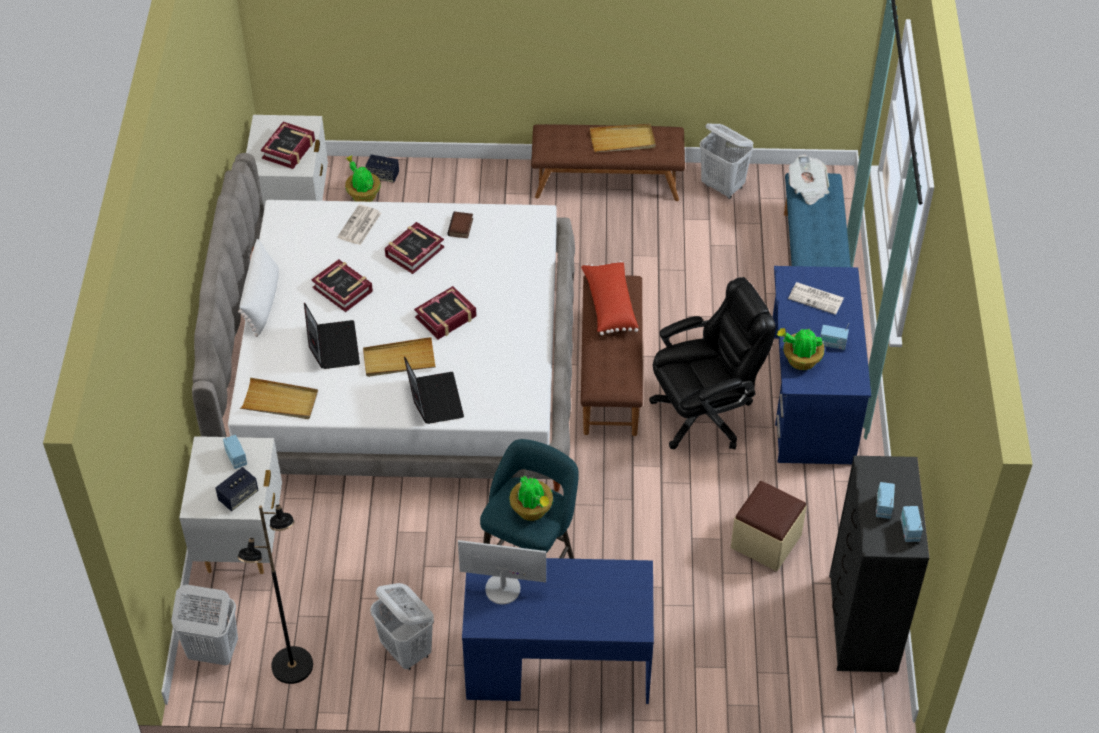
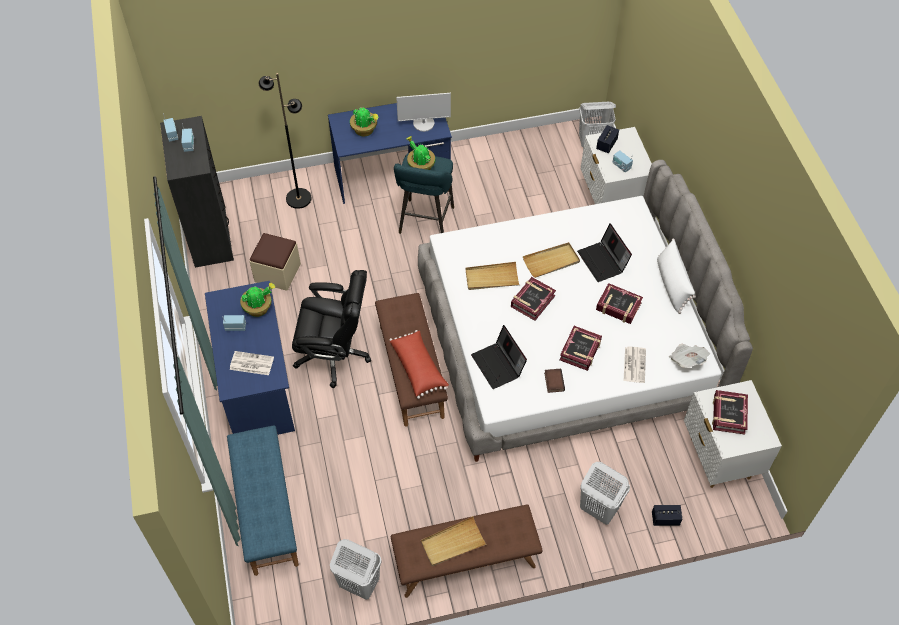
camera: 165 degrees right, 5 degrees up
(280, 401) = (617, 215): beige tray -> beige tray (492, 278)
(292, 666) = (544, 144): black floor lamp -> black floor lamp (298, 198)
(363, 195) = (672, 493): potted plant -> potted plant (365, 130)
(406, 651) = (483, 165): white laundry basket -> white laundry basket (598, 509)
(433, 399) = (515, 239): laptop -> laptop (498, 365)
(704, 414) = (334, 354): black office chair -> black office chair turned 135 degrees counterclockwise
(807, 188) = (273, 526): newspaper -> newspaper (687, 360)

